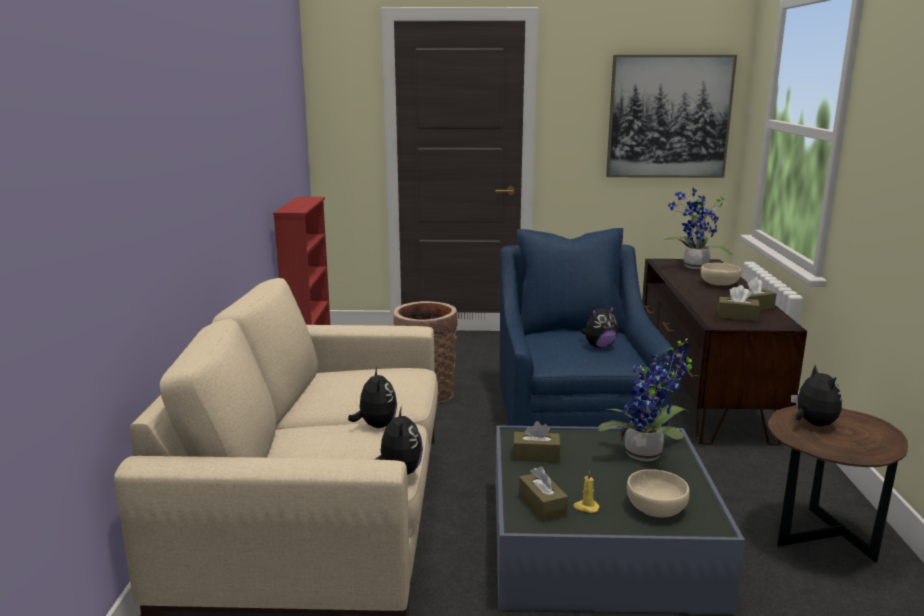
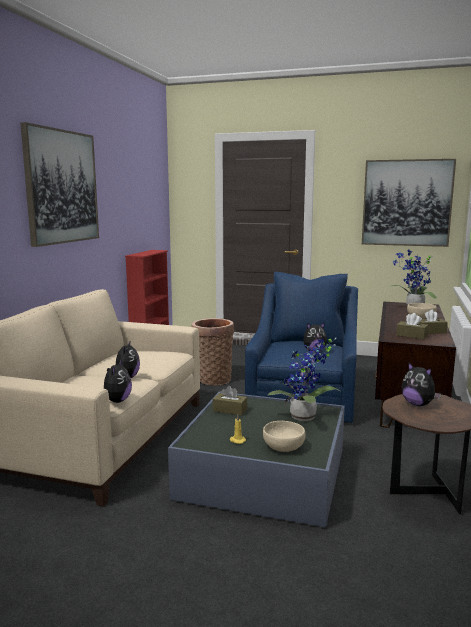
camera: 15 degrees right, 5 degrees down
(205, 113) = (62, 187): none -> picture
(542, 506) = (209, 436): brown tissue box -> none
(812, 424) = (418, 404): plush toy -> plush toy turned 135 degrees clockwise

